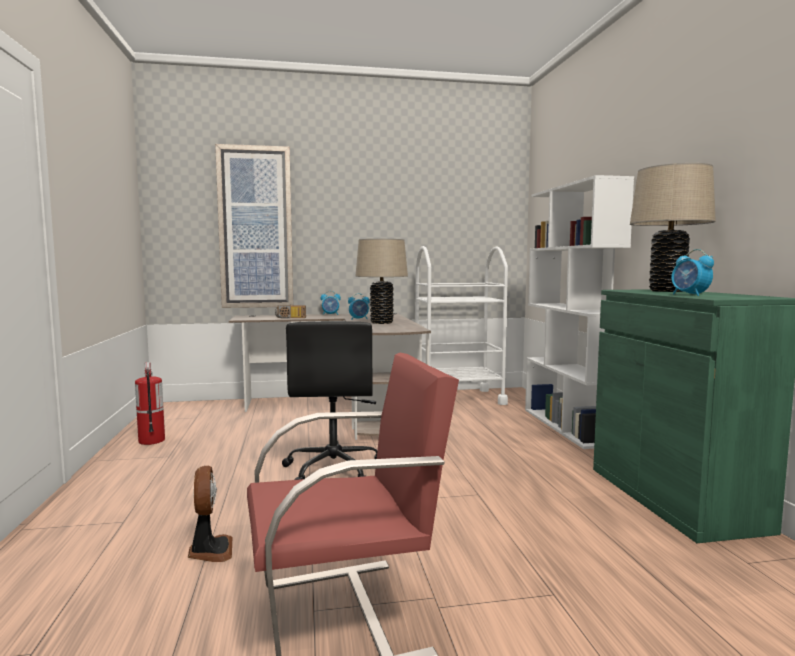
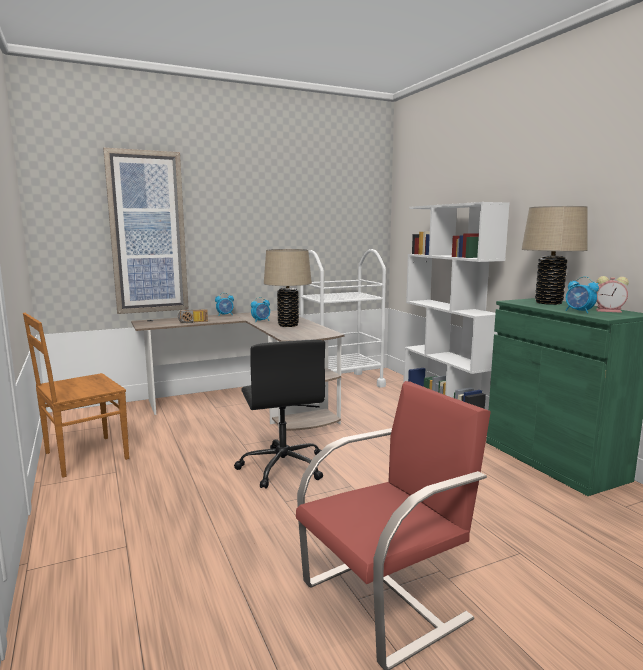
camera: 15 degrees left, 5 degrees up
(151, 440) = (83, 456): fire extinguisher -> brown chair
(210, 550) = (232, 561): fan -> none
(736, 295) = (609, 311): none -> alarm clock

